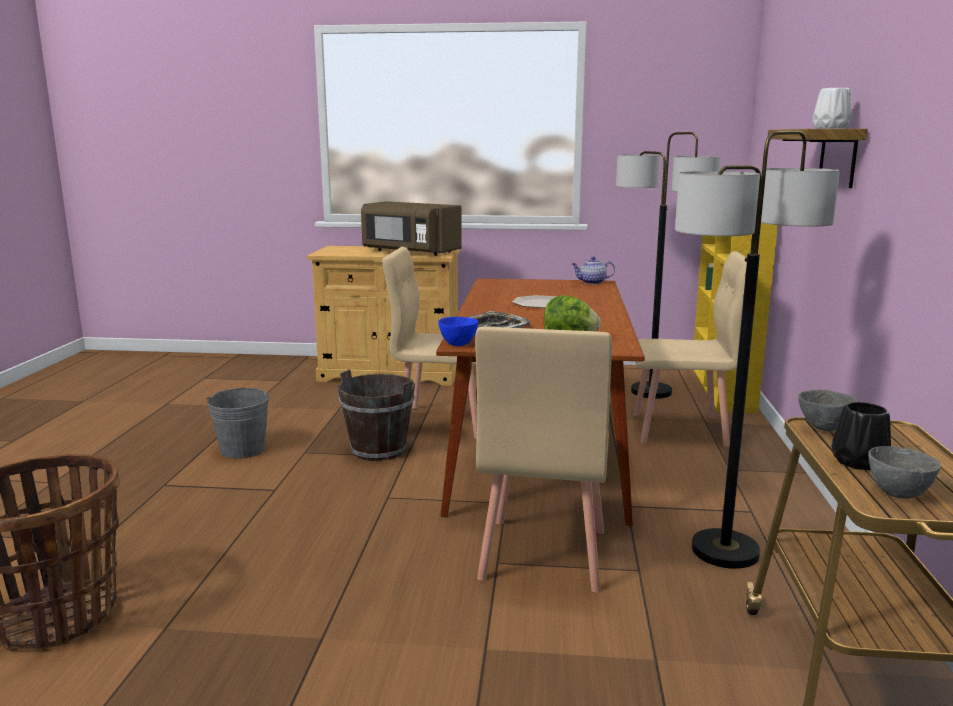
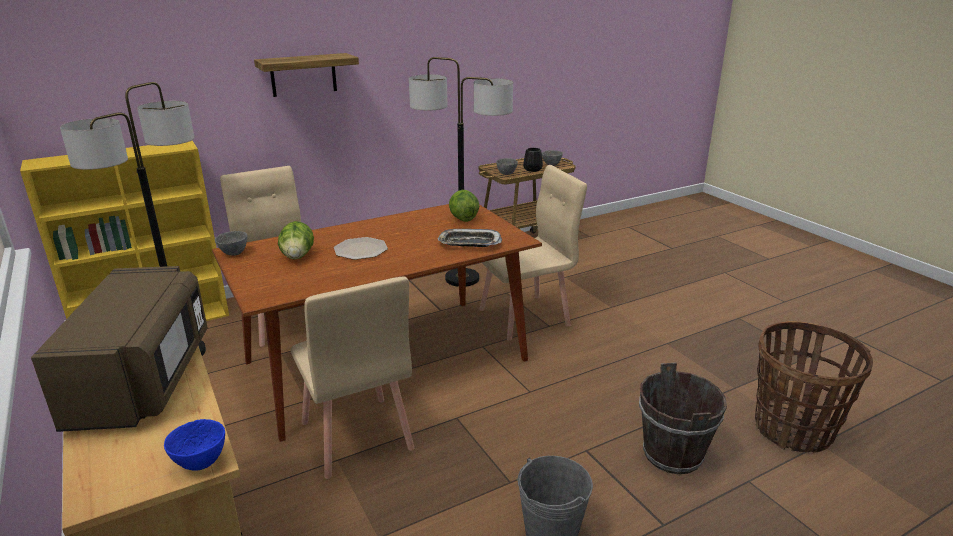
camera: 125 degrees left, 10 degrees up
(379, 450) = (459, 439): brown bucket -> brown bucket (672, 454)
(457, 344) = (520, 241): blue bowl -> blue bowl (201, 463)
(557, 291) = (298, 256): none -> lettuce
(592, 282) = (234, 254): teapot -> grey bowl
(831, 128) = (329, 55): white vase -> none

